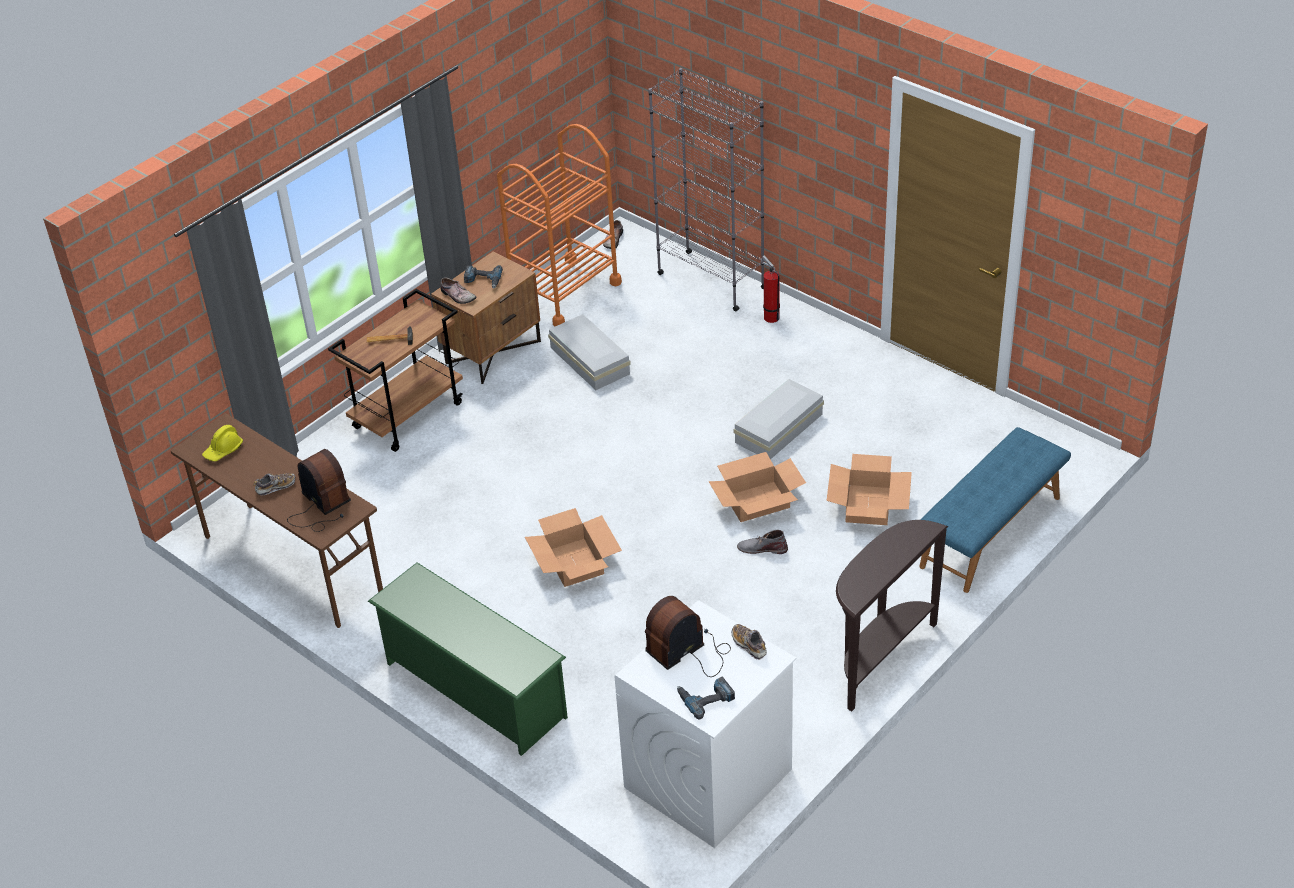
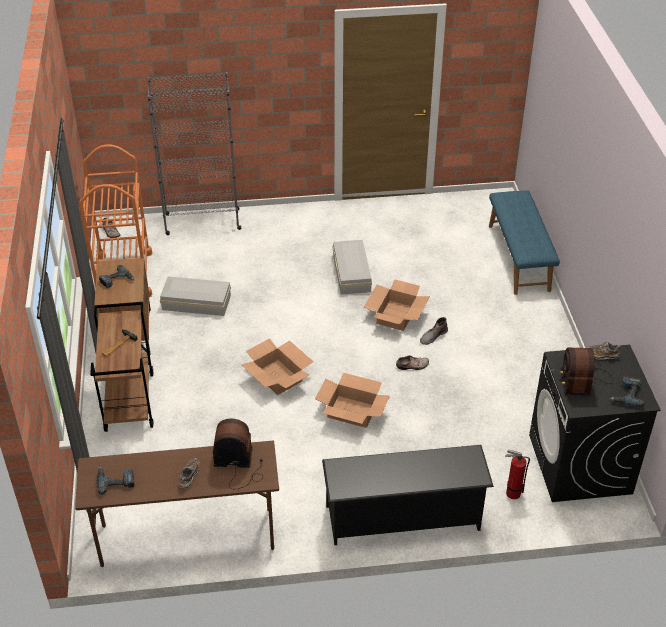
camera: 50 degrees left, 0 degrees up
(223, 450) = (115, 480): yellow hard hat -> power drill
(457, 296) = (115, 298): shoe -> shoe (412, 366)
(474, 690) = (403, 518): green shoe rack -> black shoe rack
(707, 779) = (580, 464): white washing machine -> black washing machine
(770, 316) = (262, 221): fire extinguisher -> fire extinguisher (511, 493)
(868, 505) = (449, 281): cardboard box -> cardboard box (278, 377)
(879, 658) = (561, 348): brown console table -> none

